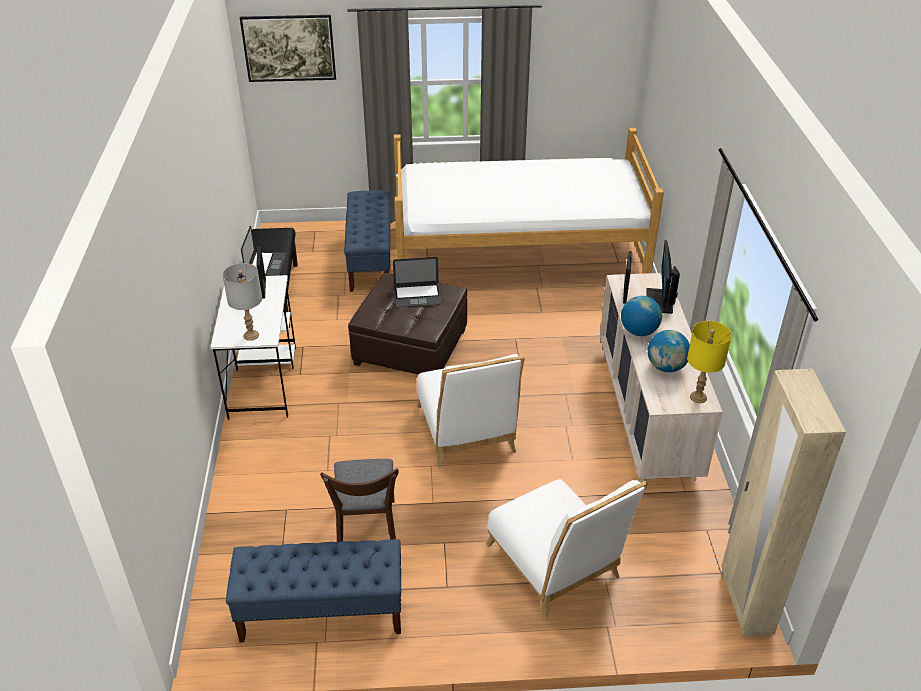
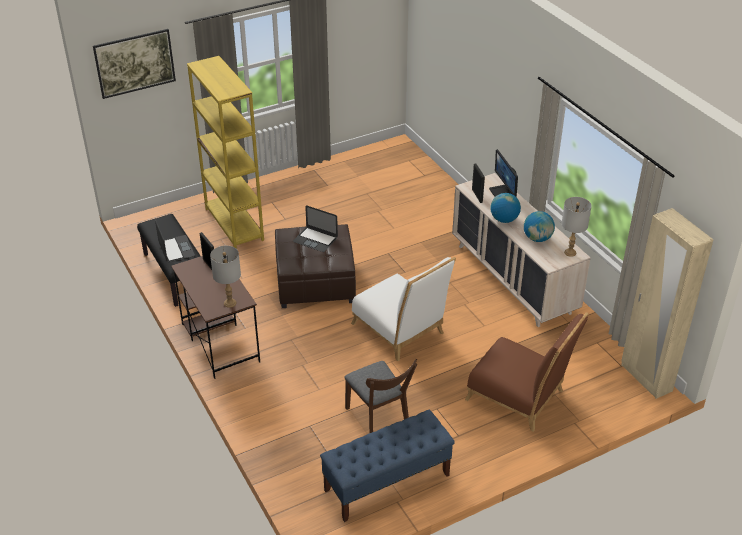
camera: 25 degrees left, 0 degrees up
(263, 381) = (219, 342): white desk -> brown desk
(370, 260) = (234, 224): blue bench -> yellow bookcase
(417, 295) = (315, 239): laptop -> laptop turned 60 degrees clockwise
(518, 255) = (347, 189): bed -> none
(556, 567) = (520, 398): white chair -> brown chair
(698, 397) = (570, 252): yellow table lamp -> grey table lamp

